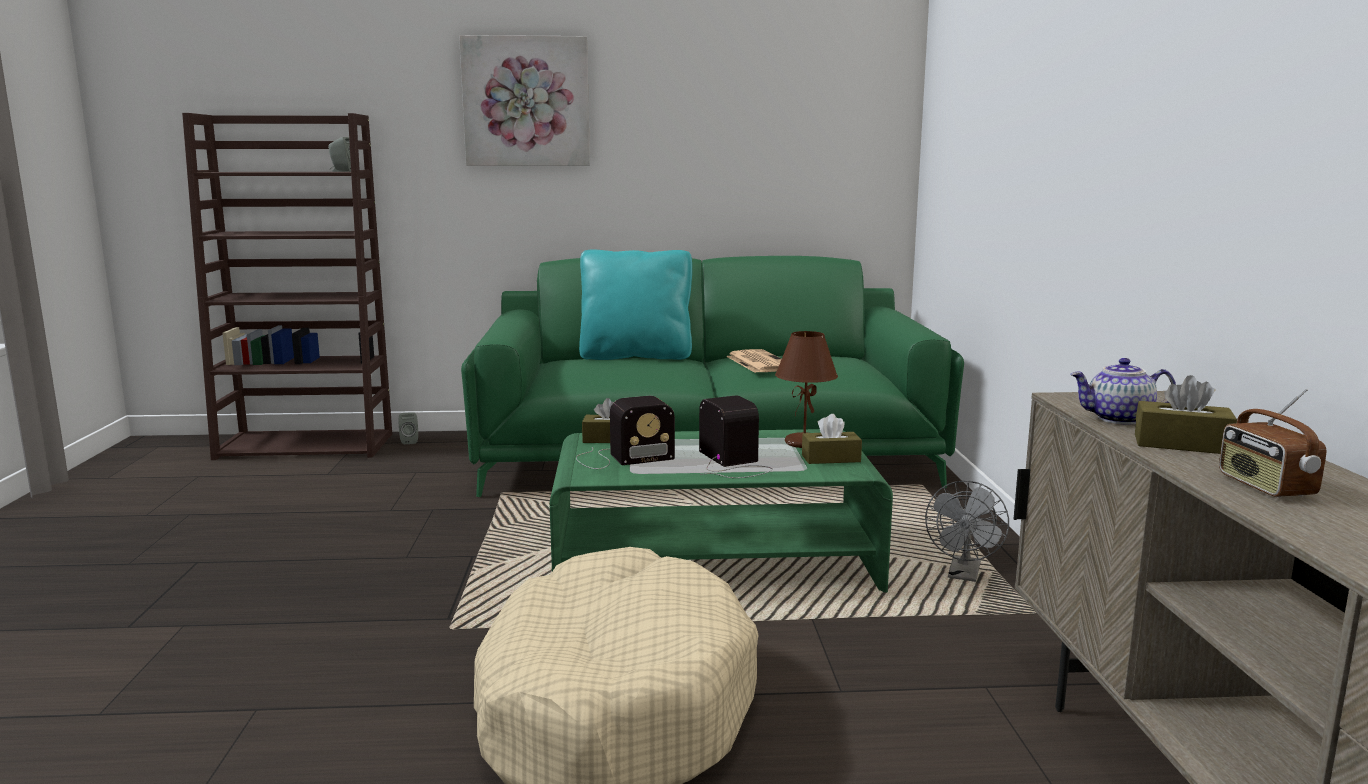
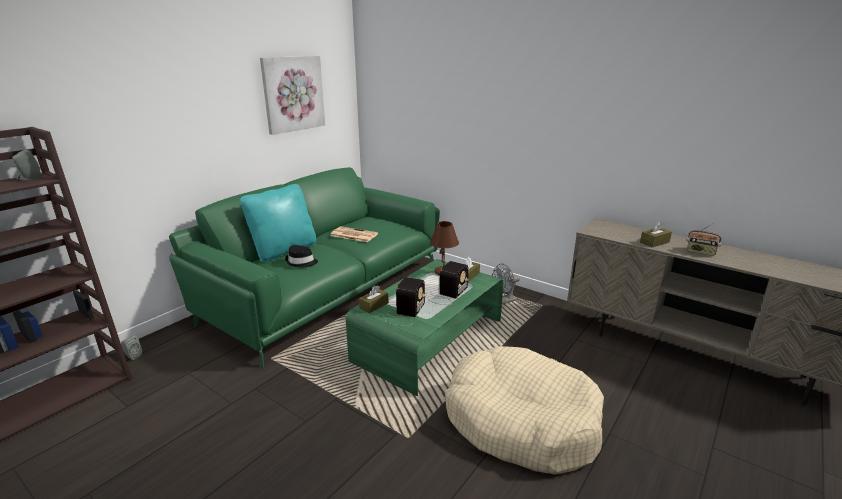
camera: 50 degrees left, 10 degrees up
(526, 102) = (157, 101): picture -> picture (293, 94)
(617, 367) = (301, 262): none -> black hat
(733, 463) = (446, 294): radio -> radio turned 105 degrees clockwise
(964, 576) = (504, 301): grey fan -> grey fan turned 90 degrees clockwise
(1119, 419) = (621, 237): teapot -> none

